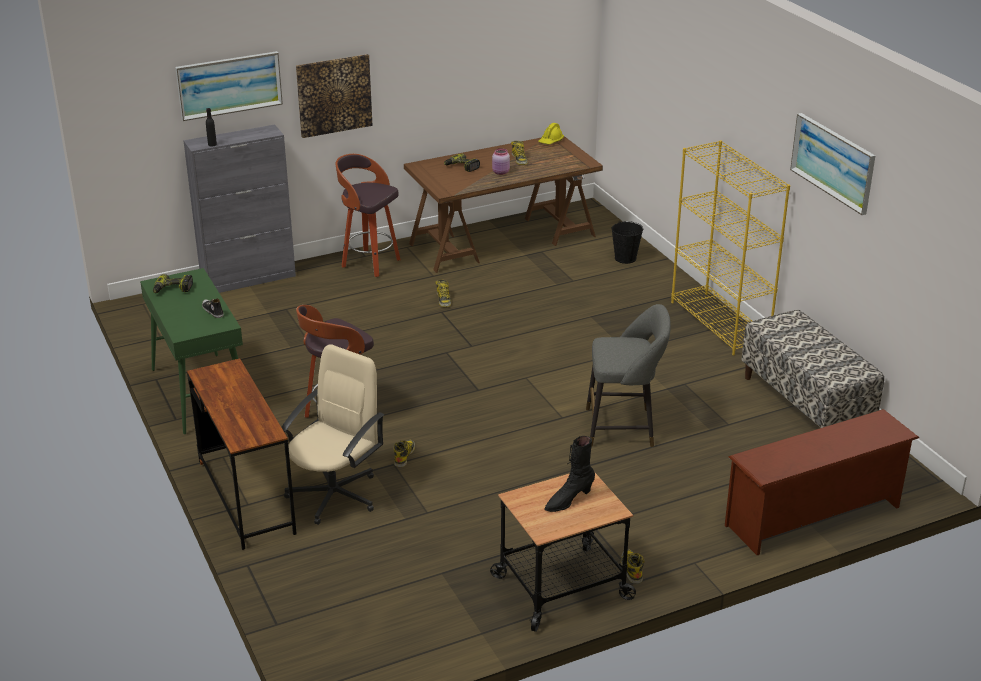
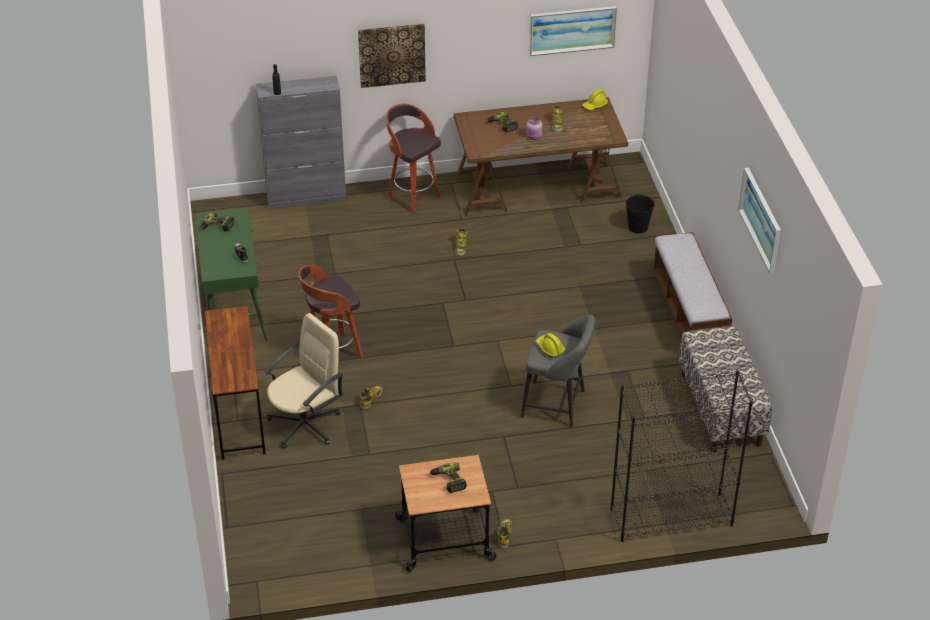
camera: 15 degrees right, 10 degrees up
(229, 85) = (298, 42): picture -> picture (572, 30)
(568, 500) = (448, 481): black boot -> power drill
(617, 351) = (549, 348): none -> yellow hard hat
(720, 323) = (688, 313): yellow bookcase -> bench
(814, 517) = (670, 518): brown shoe rack -> black bookcase

